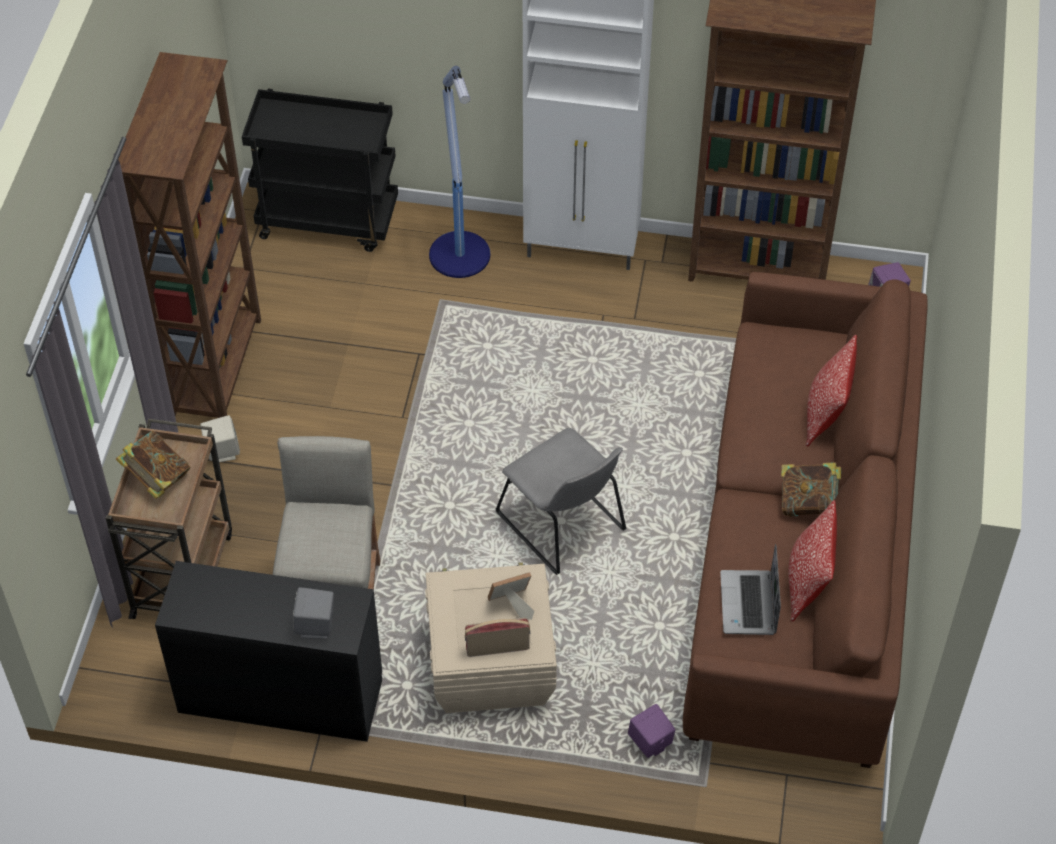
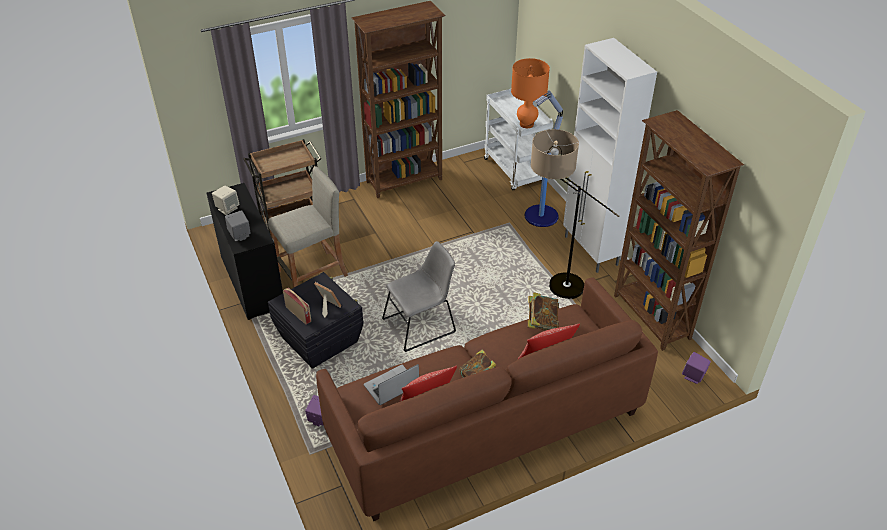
camera: 55 degrees right, 10 degrees down
(157, 478) = (283, 158): book -> book (542, 322)
(222, 451) = (363, 203): beige speaker -> beige speaker (227, 209)
(329, 220) = (515, 171): black cart -> white cart
(356, 137) = (526, 124): none -> orange table lamp
(490, 666) = (319, 339): beige storage box -> black storage box
(564, 525) = (422, 325): grey chair -> grey chair turned 135 degrees counterclockwise
(615, 334) = (552, 287): none -> floor lamp

